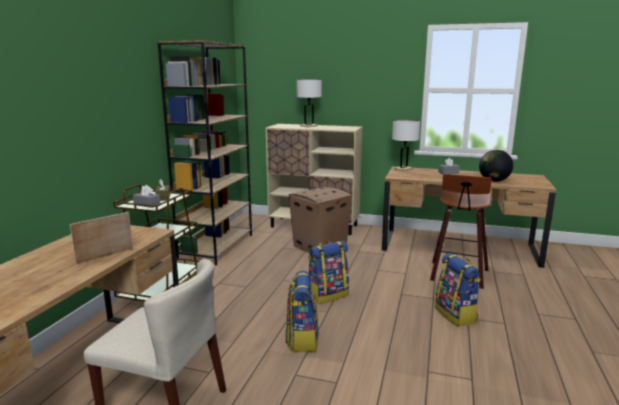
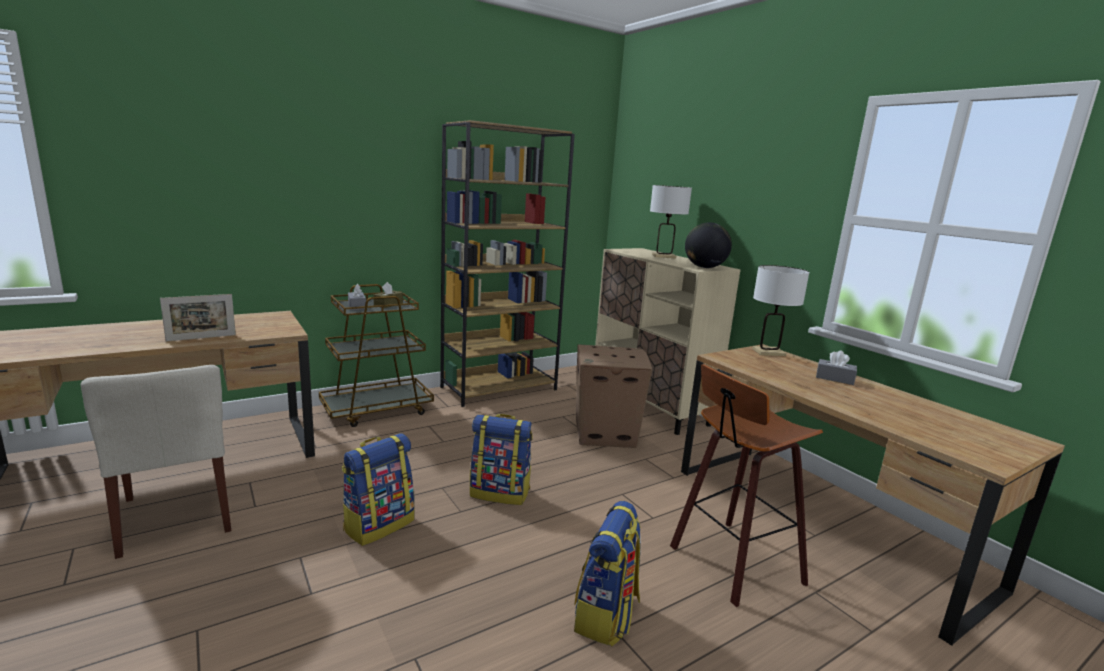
camera: 40 degrees right, 0 degrees up
(105, 256) = (201, 338): picture frame -> picture frame turned 150 degrees clockwise
(494, 181) = (889, 416): globe -> globe (704, 267)

